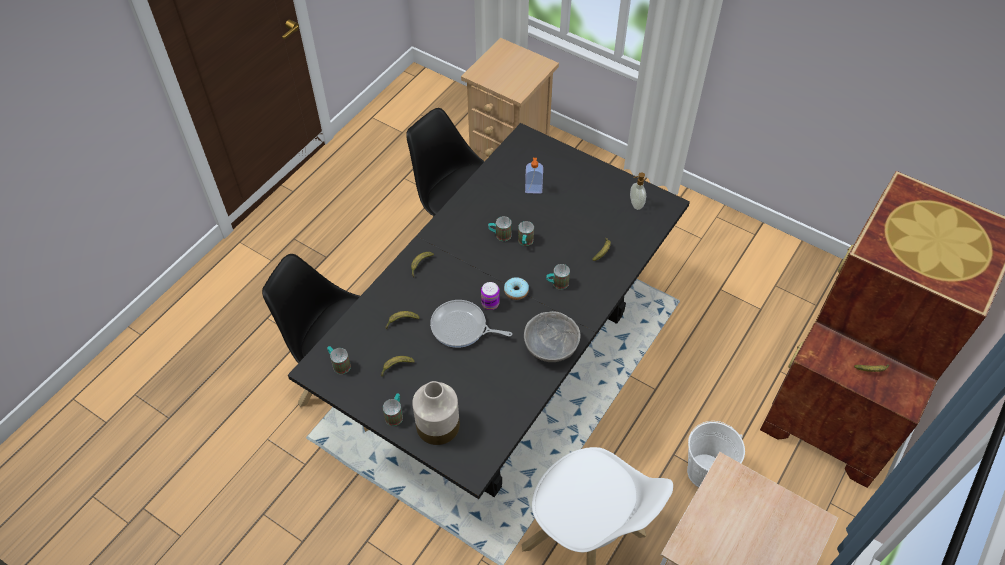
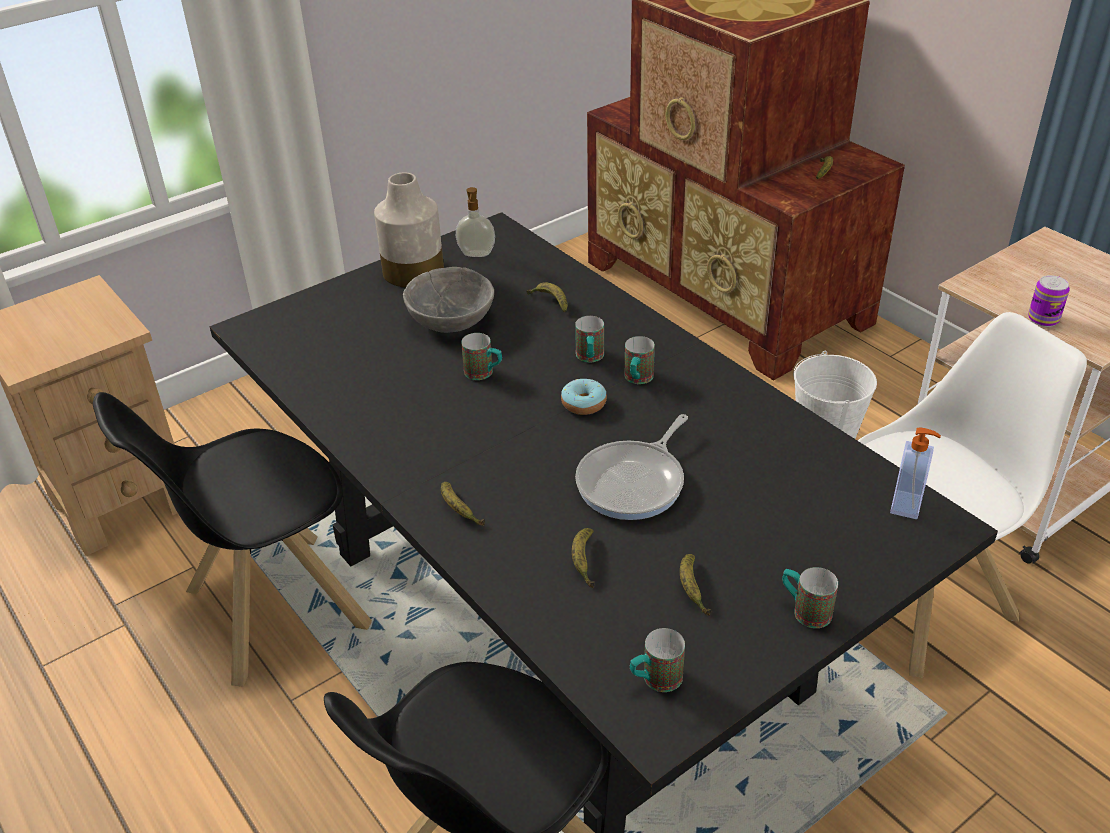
camera: 70 degrees left, 15 degrees down
(437, 424) = (841, 554): beige vase -> beige vase (412, 271)
(490, 303) = (595, 438): can -> can (1043, 319)
(499, 235) = (449, 398): mug -> mug (637, 379)
(533, 189) = (373, 341): soap dispenser -> soap dispenser (907, 505)
(551, 346) = (713, 389): grey bowl -> grey bowl (451, 319)

